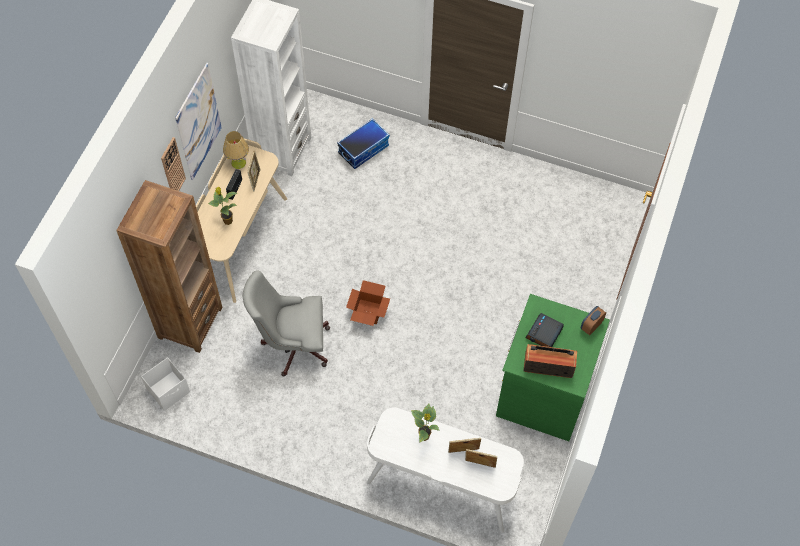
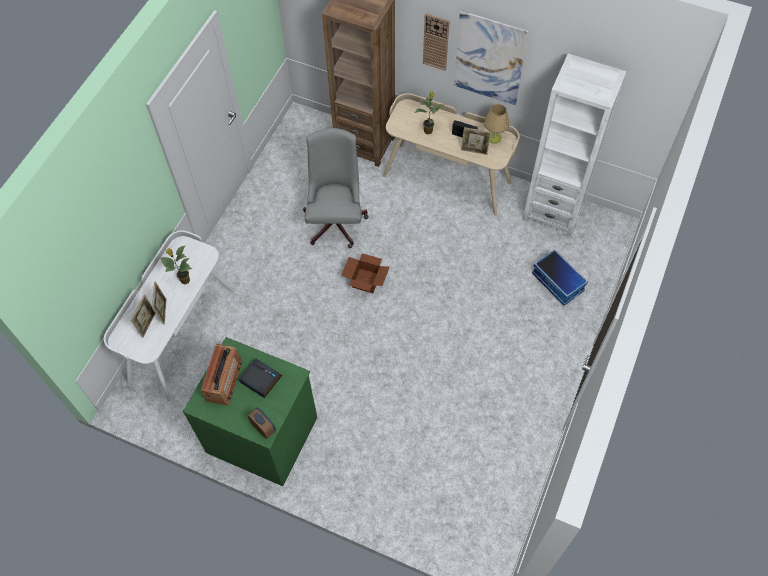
camera: 95 degrees right, 0 degrees up
(169, 391) = (301, 132): white storage box -> none

